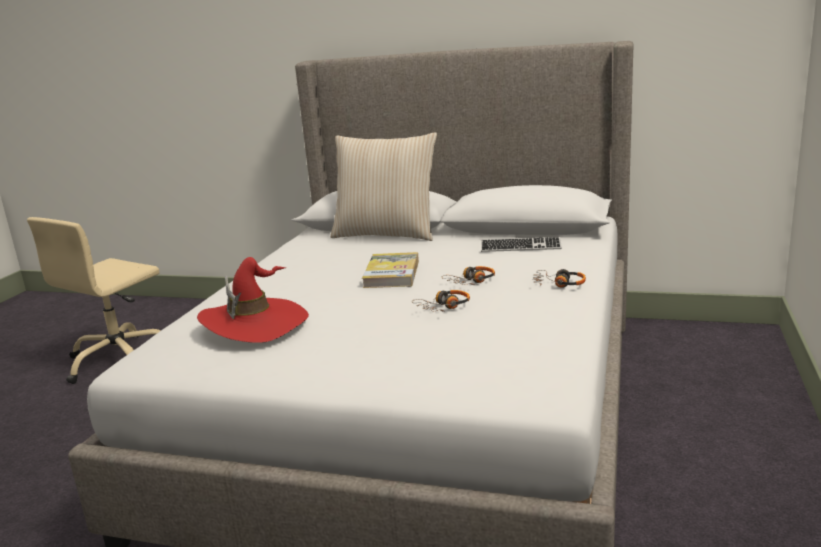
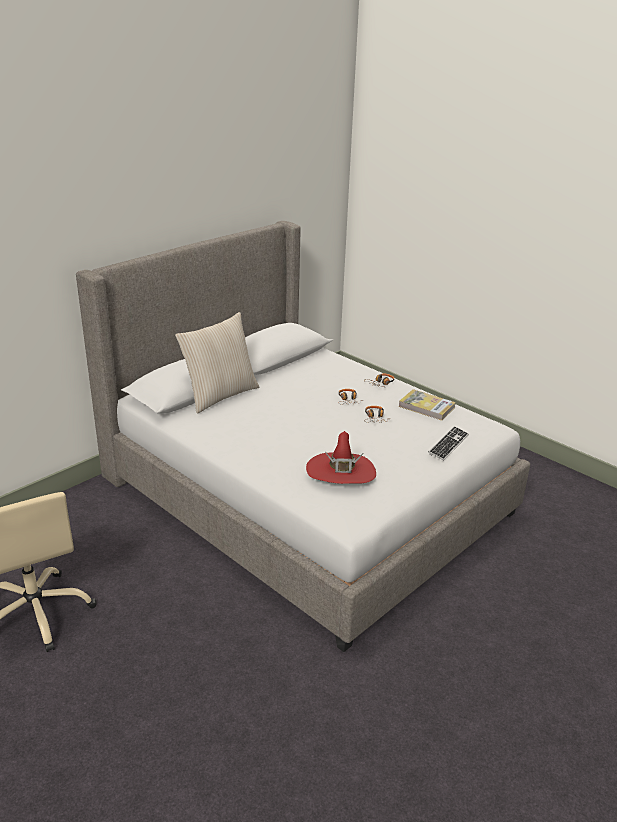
camera: 65 degrees left, 10 degrees up
(392, 274) = (306, 415): book -> book (426, 407)
(520, 247) = (311, 371): keyboard -> keyboard (448, 444)

